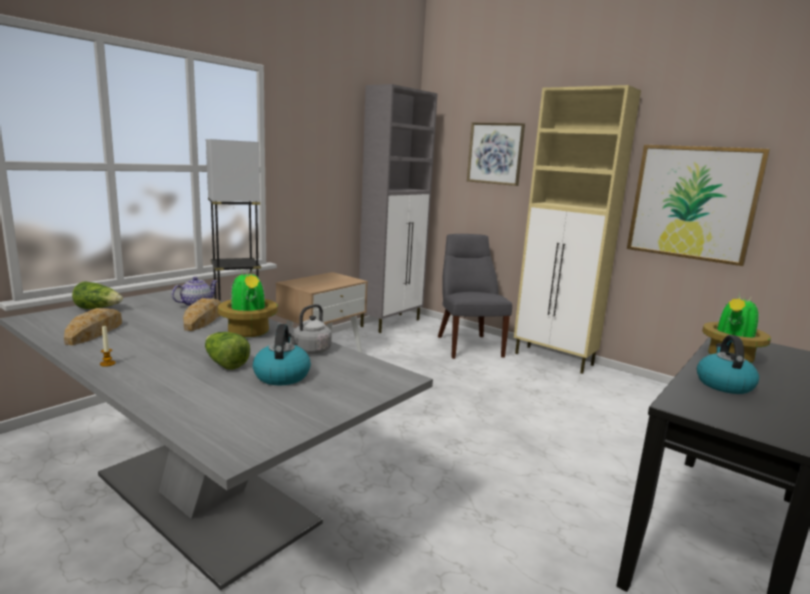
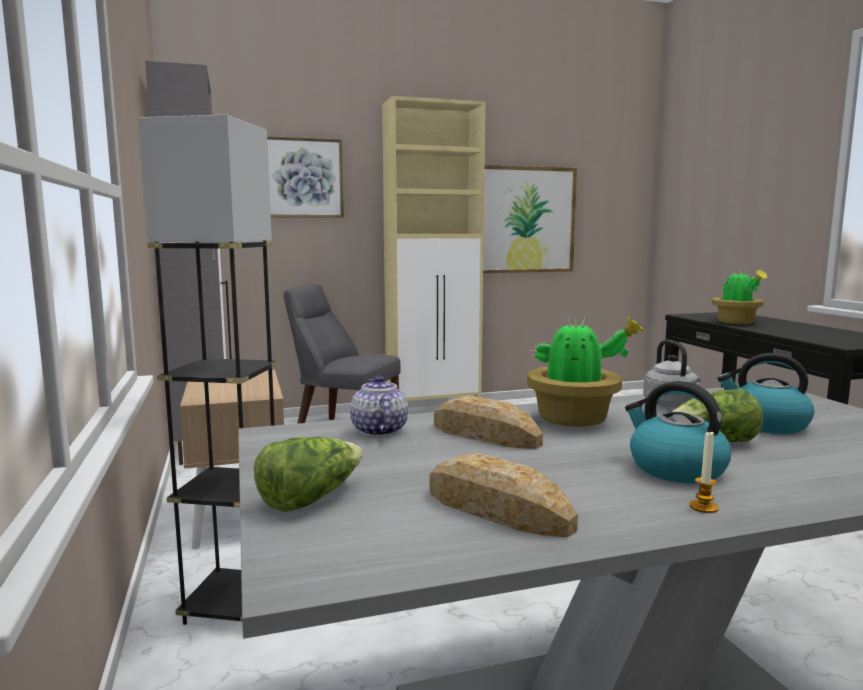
camera: 55 degrees left, 5 degrees down
(723, 384) = (795, 332): kettle -> kettle (675, 469)

